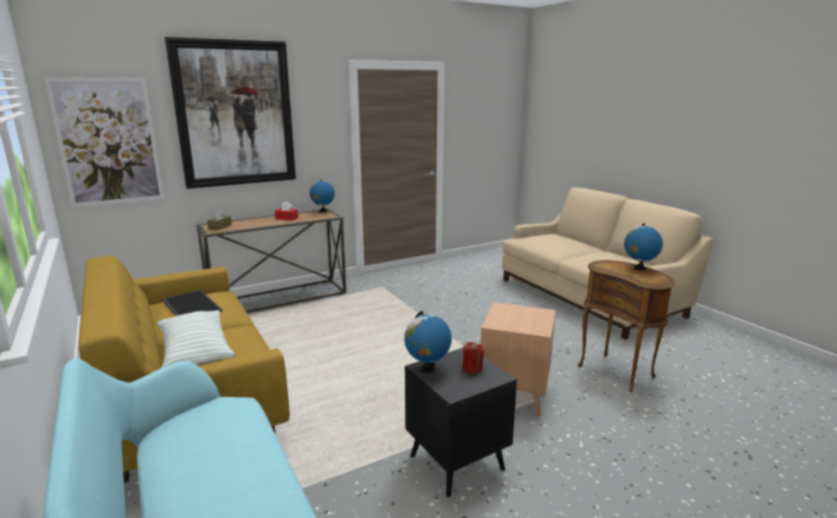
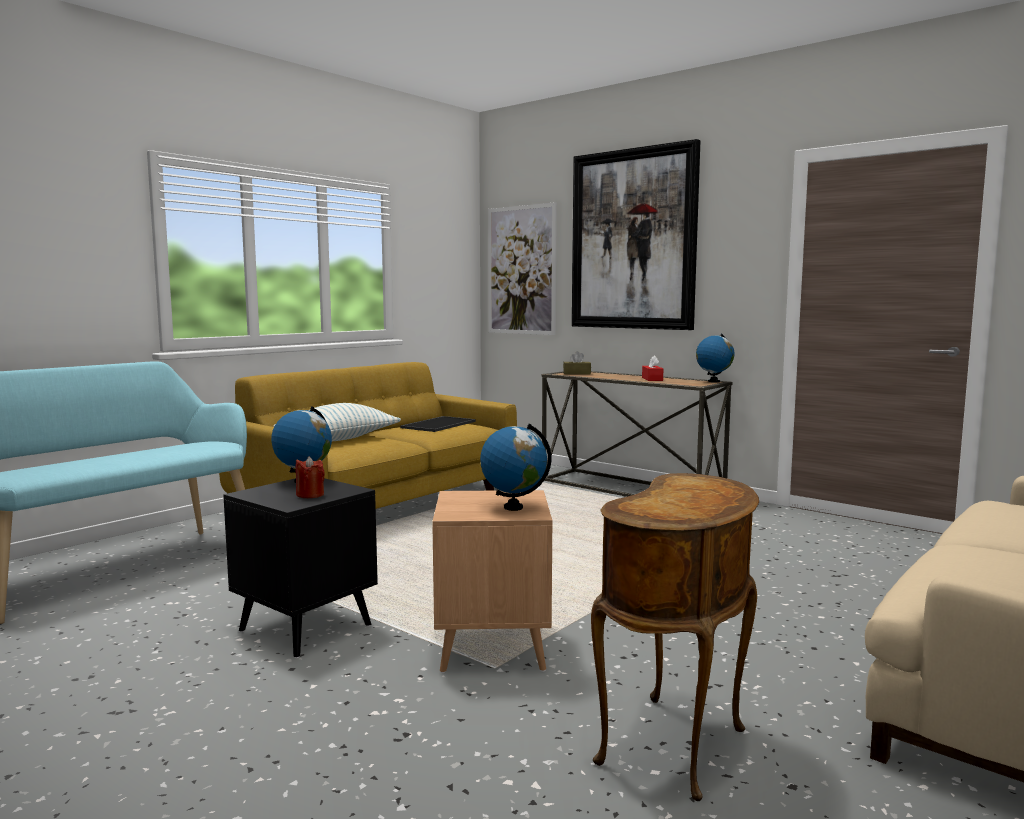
camera: 70 degrees right, 10 degrees down
(639, 268) = (719, 500): globe -> globe (513, 507)

